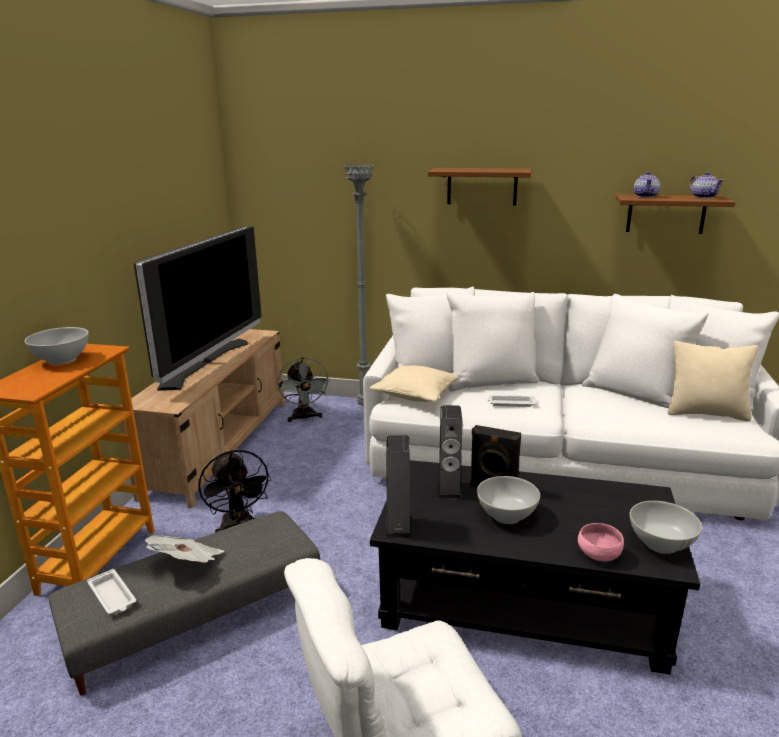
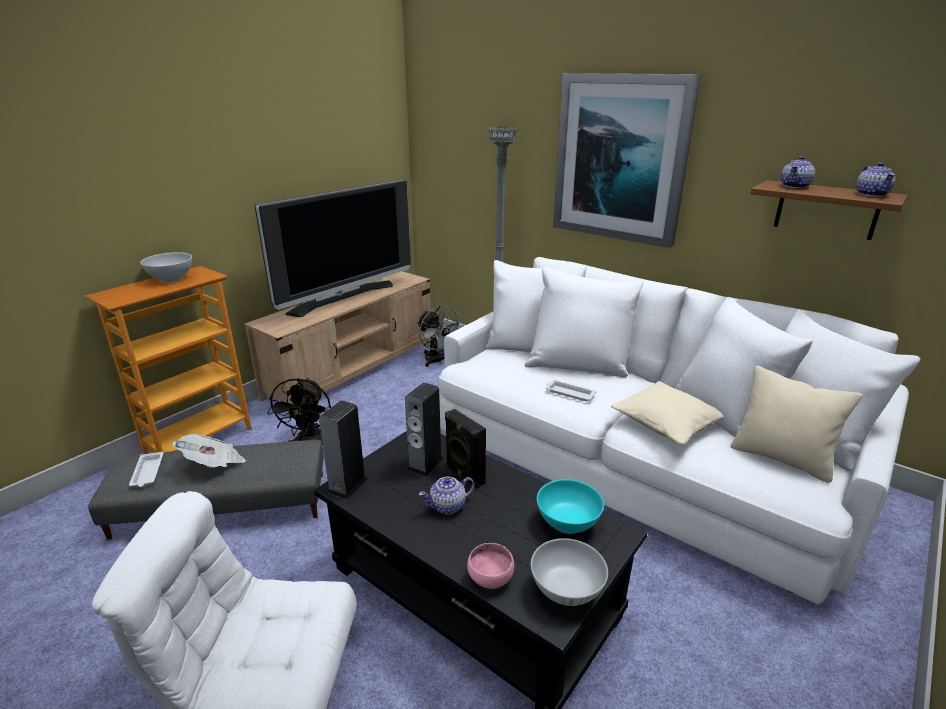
camera: 25 degrees right, 5 degrees up
(304, 418) = (437, 361): grey fan -> grey fan turned 45 degrees counterclockwise
(416, 394) = (491, 362): beige pillow -> beige pillow (667, 423)
(482, 186) = (621, 158): brown shelf -> picture
(507, 515) = (448, 506): white bowl -> teapot
(611, 499) = (568, 523): none -> turquoise bowl

